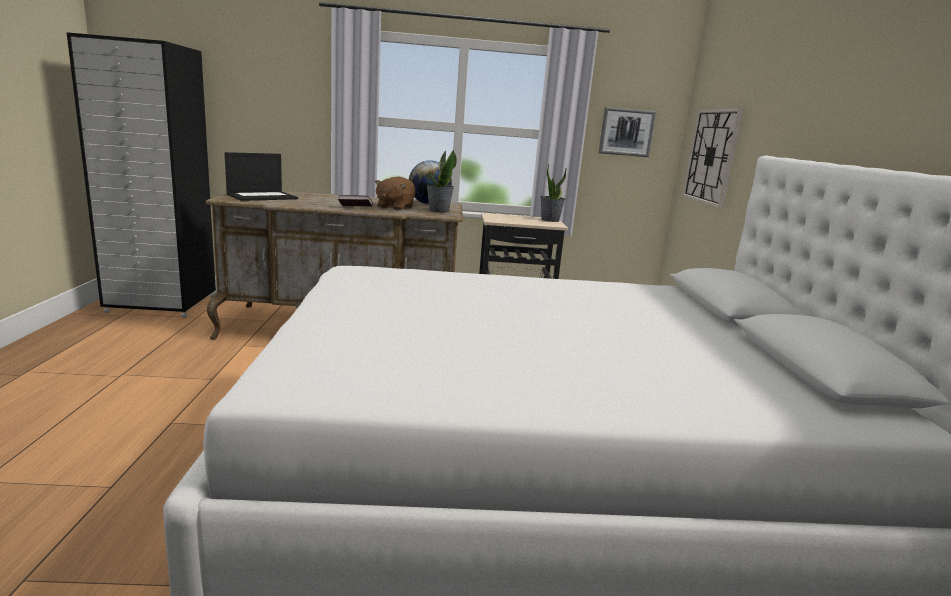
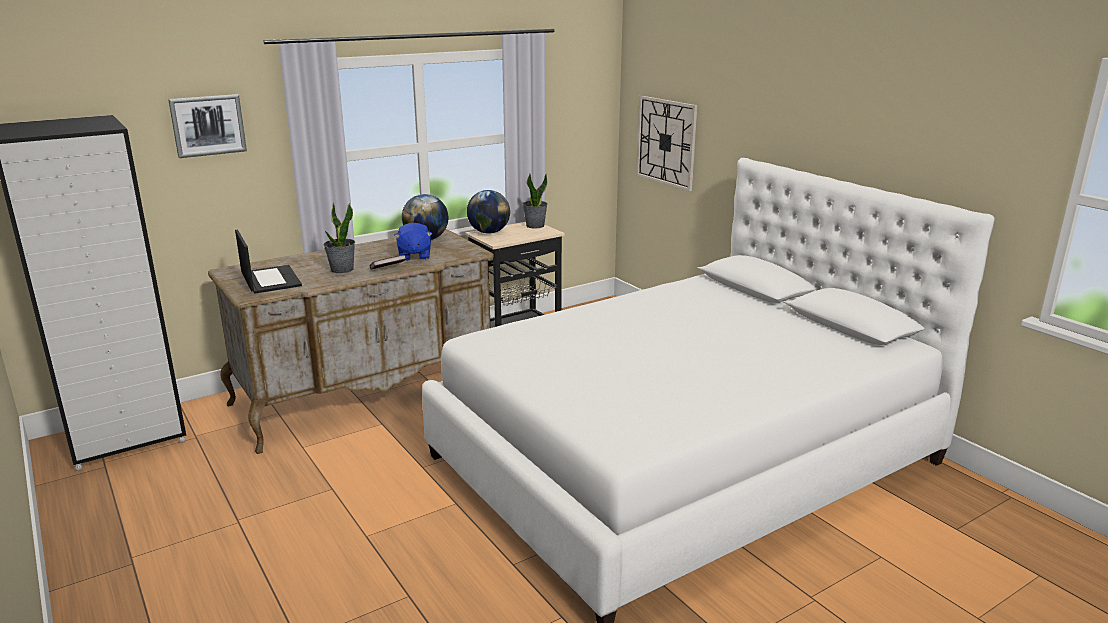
camera: 30 degrees left, 5 degrees up
(262, 196) = (270, 279): laptop -> laptop turned 45 degrees counterclockwise
(394, 207) = (414, 256): brown plush toy -> blue plush toy
(438, 211) = (457, 248): potted plant -> potted plant (342, 269)
(500, 216) = (488, 232): none -> globe
(626, 132) = (574, 121): picture -> picture (208, 125)

